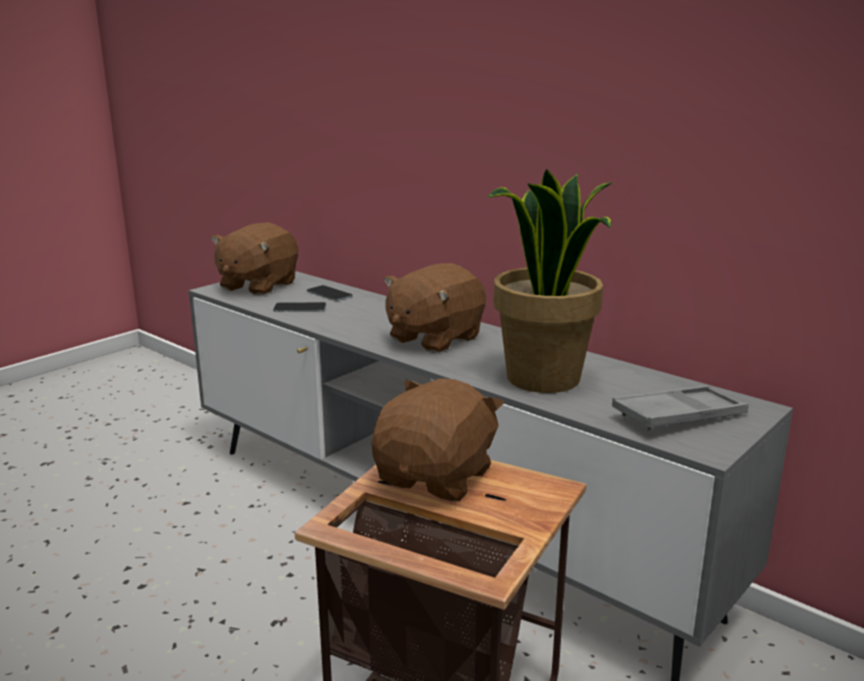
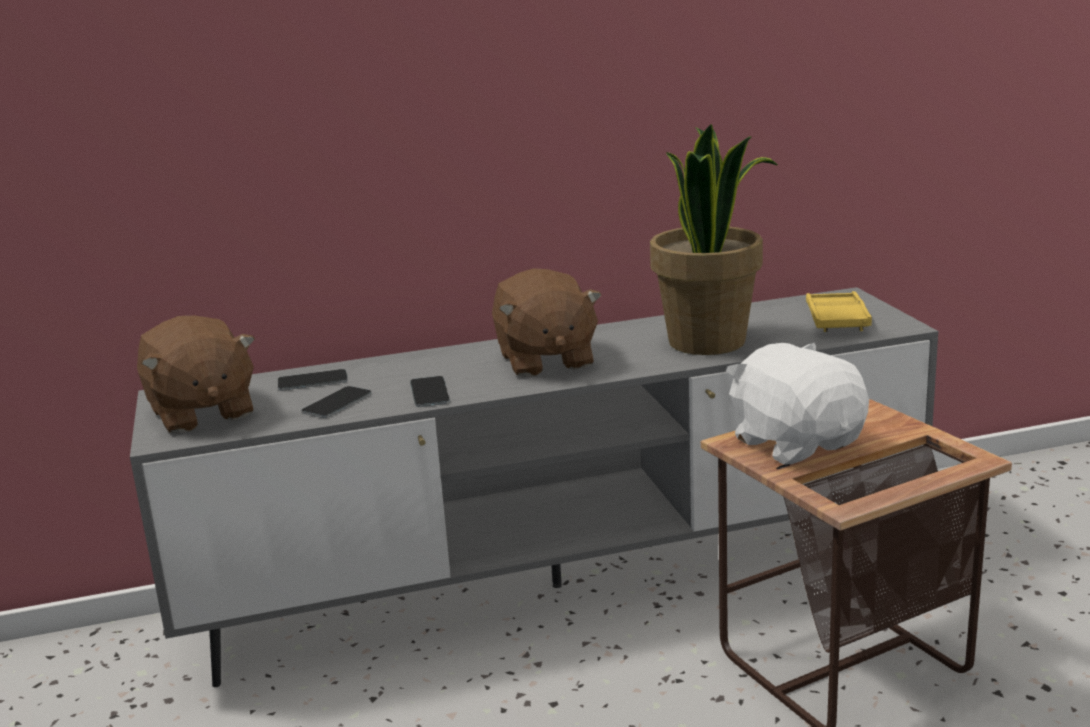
camera: 55 degrees left, 0 degrees up
(339, 324) = (429, 392): none -> phone
(437, 477) = (796, 443): brown plush toy -> white plush toy
(679, 416) = (836, 319): grey tray -> yellow tray

